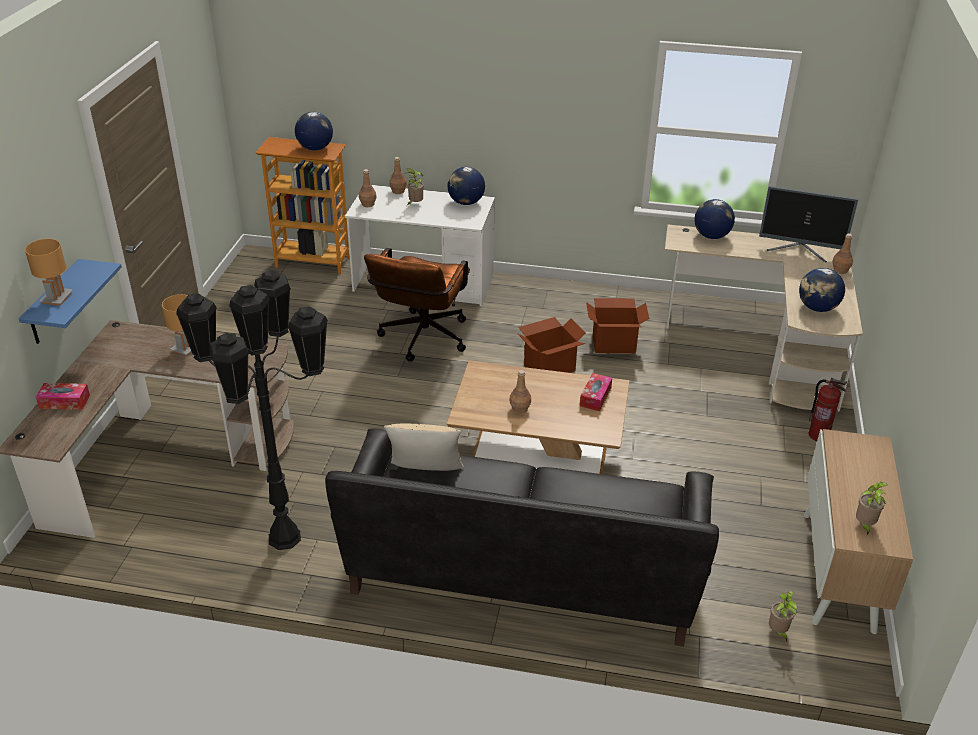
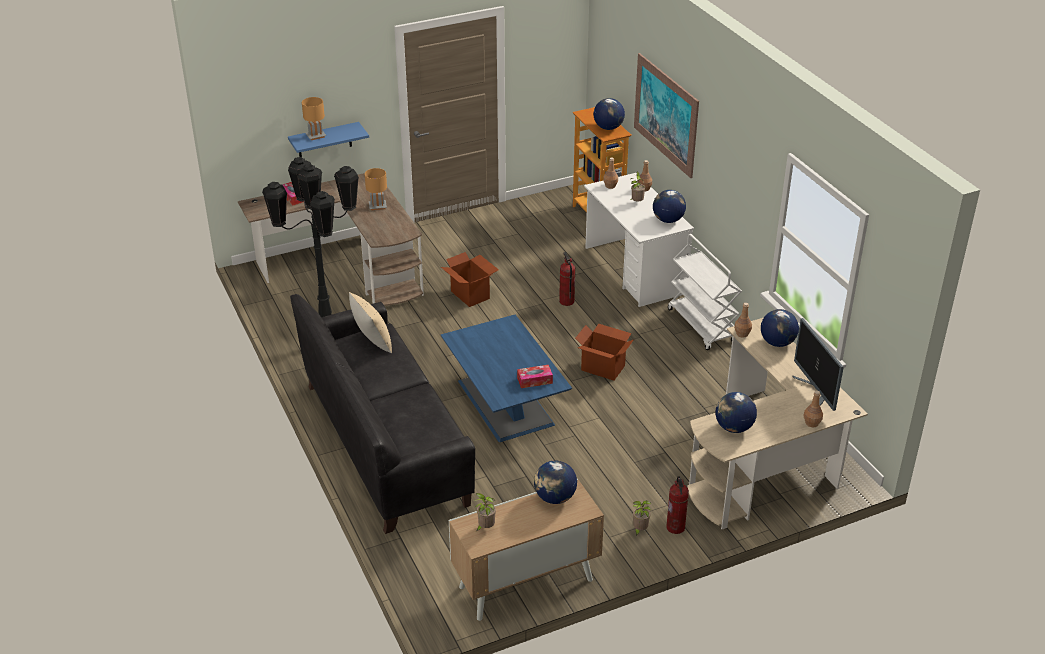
camera: 55 degrees right, 0 degrees up
(411, 92) = (665, 114): none -> picture
(421, 341) = (566, 301): brown office chair -> fire extinguisher
(520, 408) = (486, 355): brown bottle -> brown bottle (742, 334)
(536, 452) = (504, 401): brown coffee table -> blue coffee table
(548, 289) = (702, 326): none -> white cart
(613, 344) = (669, 385): cardboard box -> cardboard box (470, 295)
(778, 632) = (436, 572): potted plant -> potted plant (639, 530)
(843, 456) = (555, 498): none -> globe

